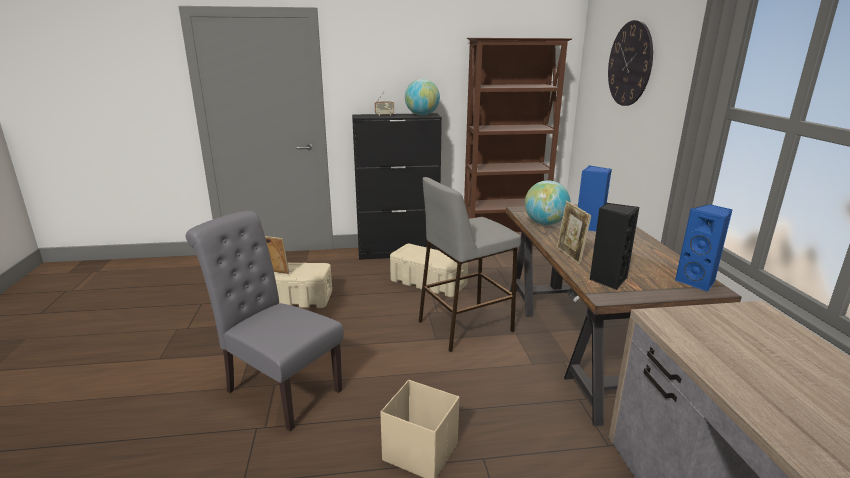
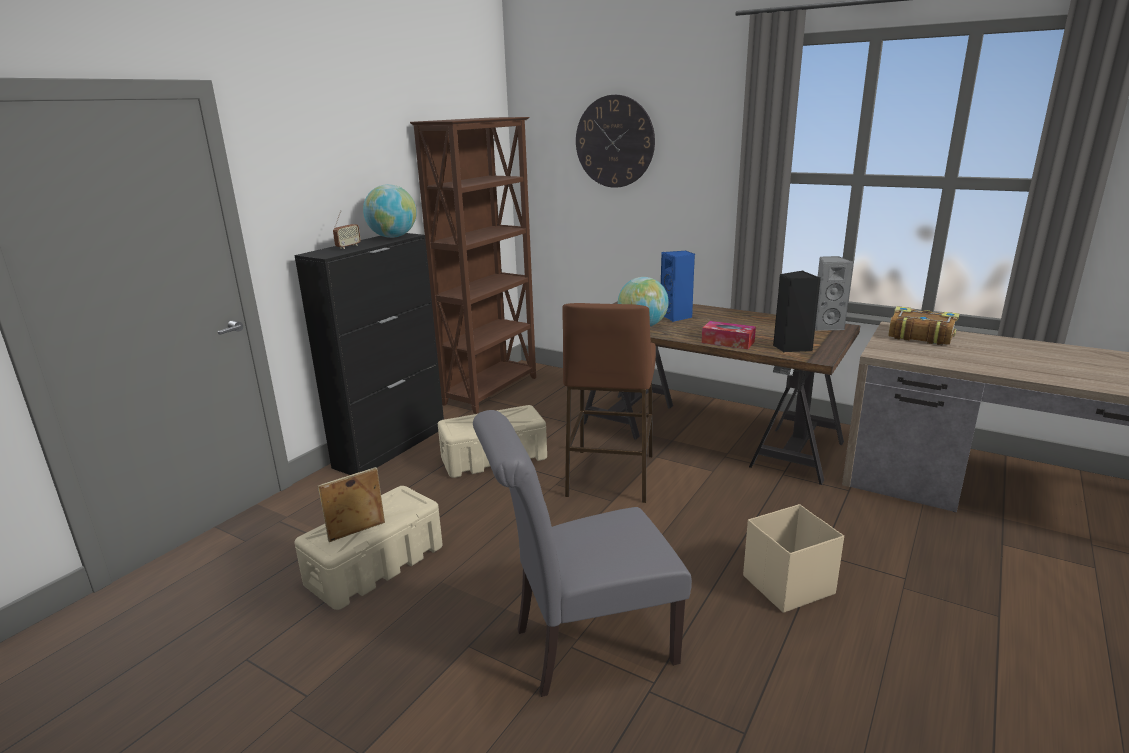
camera: 50 degrees left, 0 degrees up
(464, 326) = (610, 475): grey stool -> brown stool
(570, 256) = (728, 342): picture frame -> tissue box
(697, 282) = (826, 326): blue speaker -> grey speaker
(762, 327) = (920, 335): none -> book

